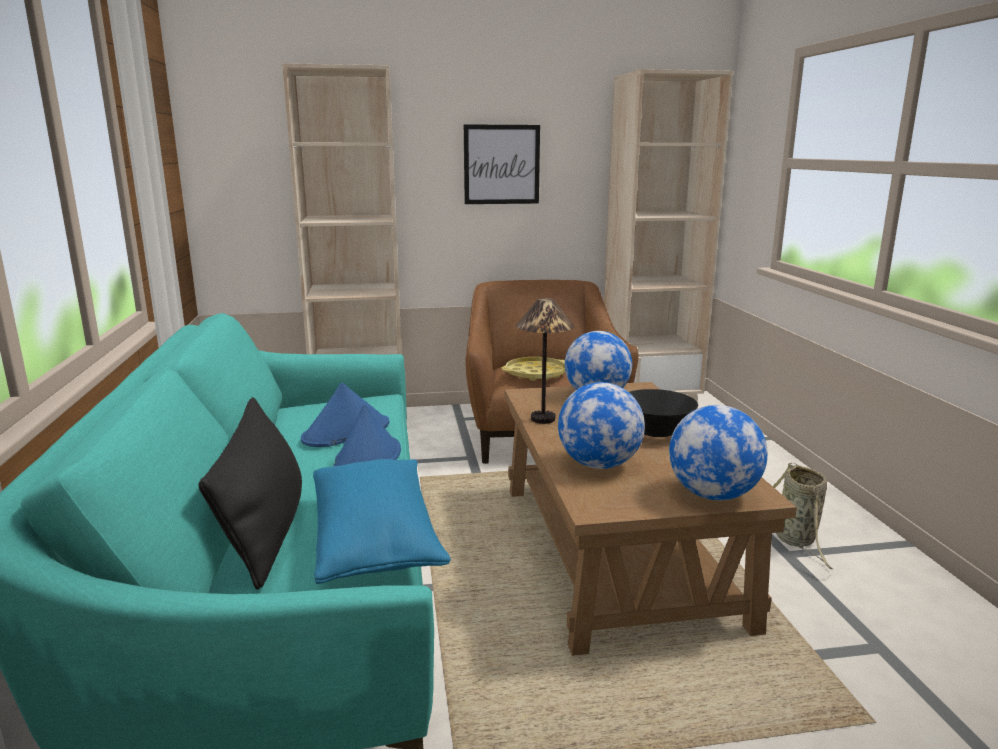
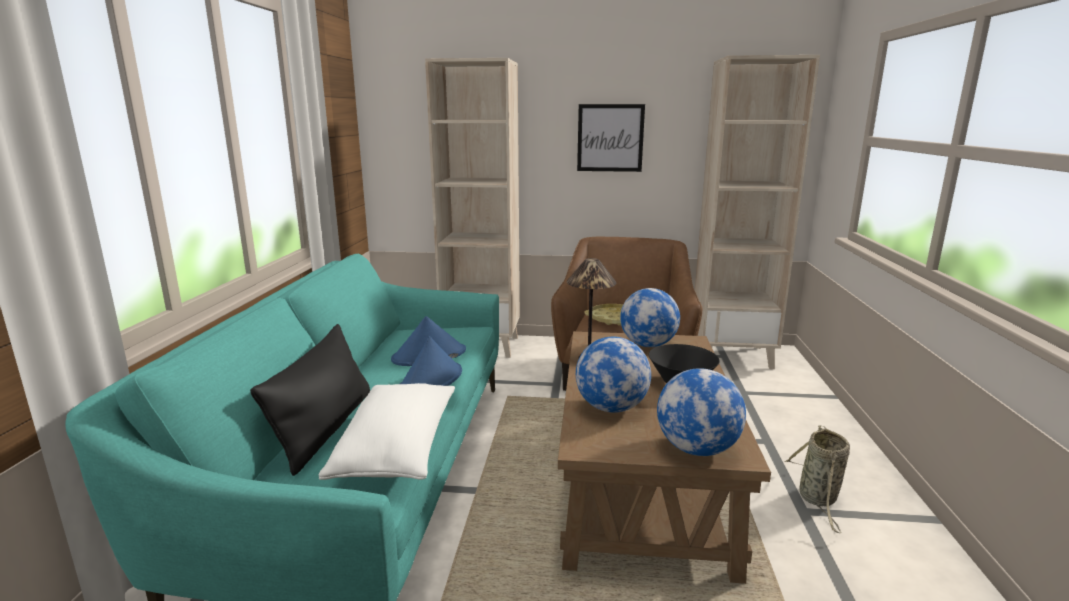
camera: 15 degrees right, 0 degrees up
(375, 541) = (397, 449): blue pillow -> white pillow

